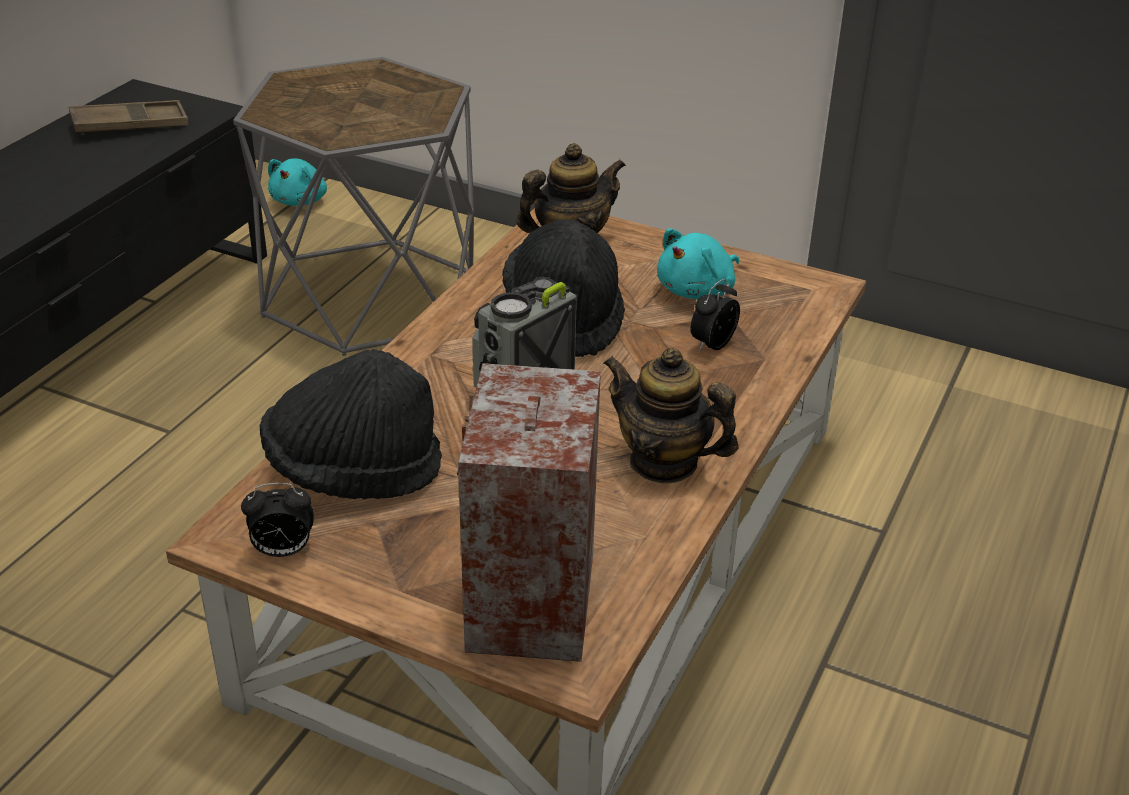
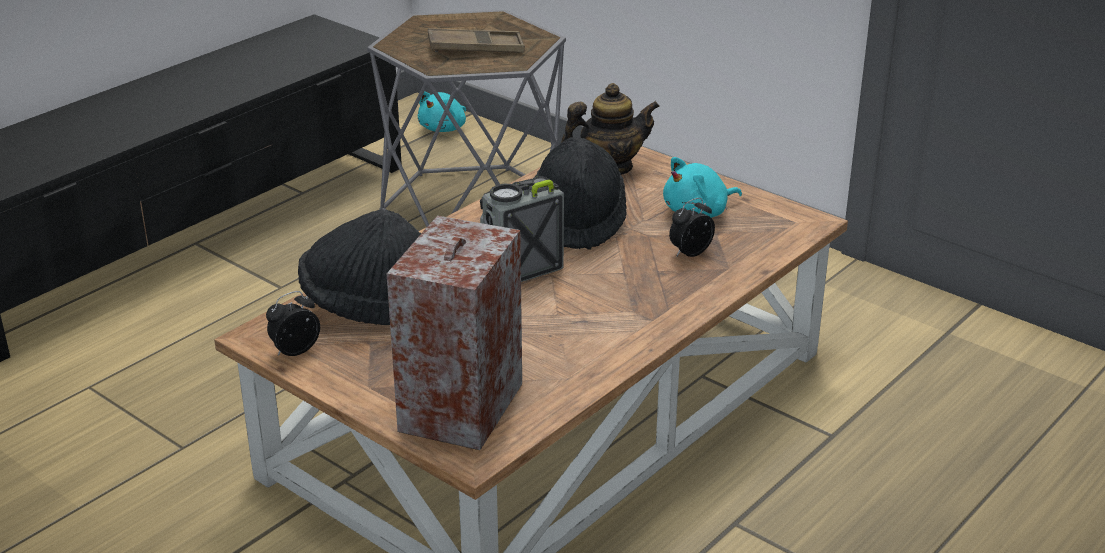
camera: 15 degrees right, 5 degrees down
(130, 125) = (298, 48): brown tray -> brown tray (476, 48)
(282, 551) = (295, 350): alarm clock -> alarm clock turned 135 degrees clockwise
(664, 462) = (608, 330): teapot -> none

